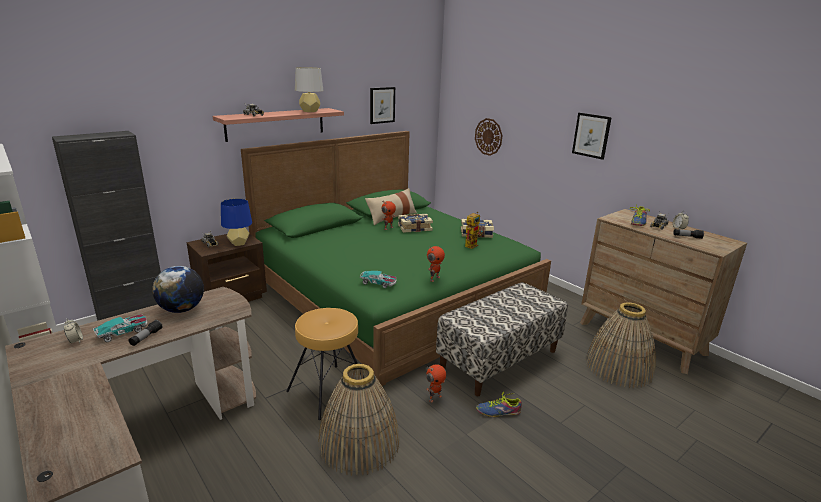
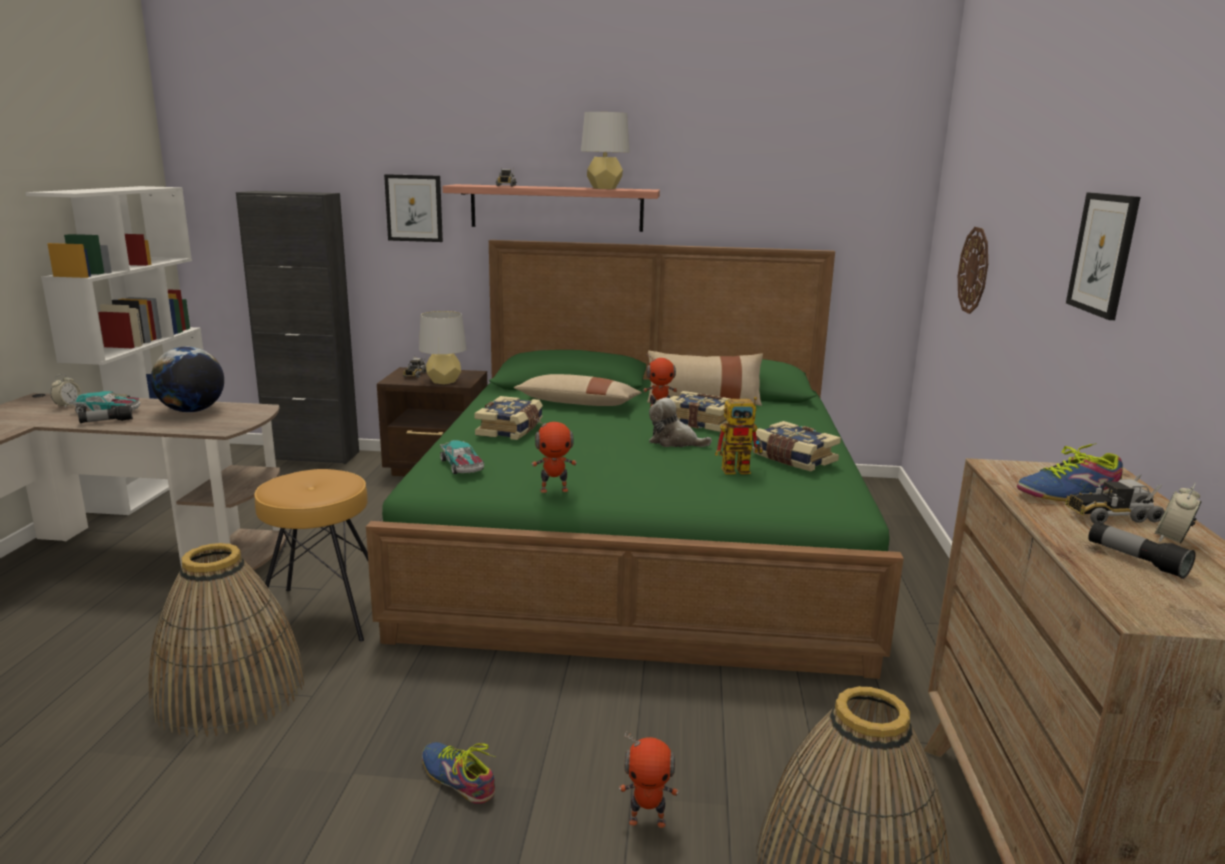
camera: 45 degrees right, 5 degrees down
(239, 243) = (443, 381): blue table lamp -> grey table lamp
(348, 235) = (578, 404): none -> beige pillow
(354, 258) = (511, 430): none -> book
(382, 105) = (779, 194): picture -> picture (414, 208)
(426, 241) = (674, 442): none -> plush toy
(434, 398) = (414, 699): toy robot -> toy robot (647, 820)
(499, 360) = (618, 709): bench -> none

